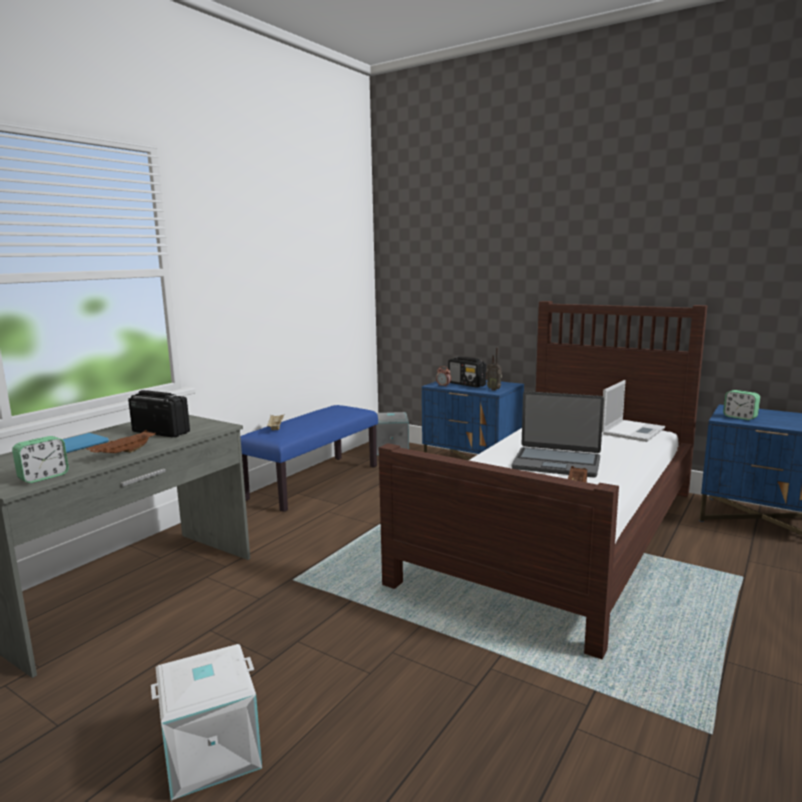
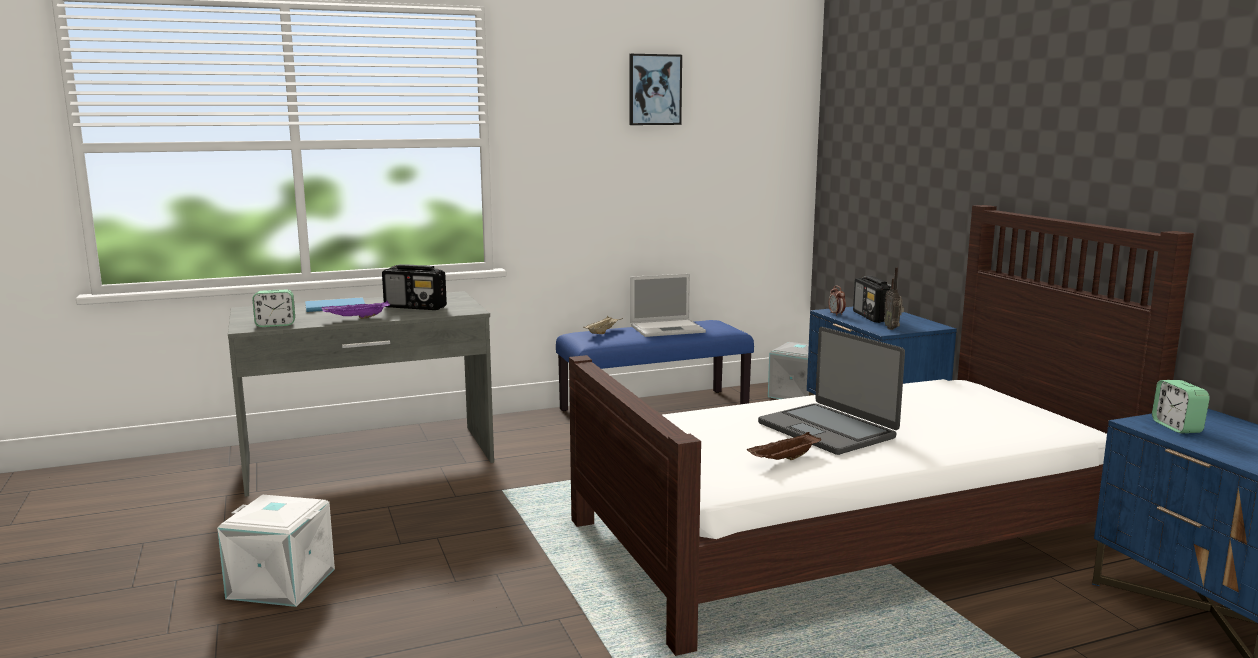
camera: 35 degrees right, 0 degrees up
(124, 453) = (356, 318): brown tray -> purple tray
(160, 432) = (416, 307): radio -> radio turned 135 degrees clockwise
(282, 227) = (654, 89): none -> picture
(633, 431) = (1034, 420): laptop -> laptop (668, 329)

